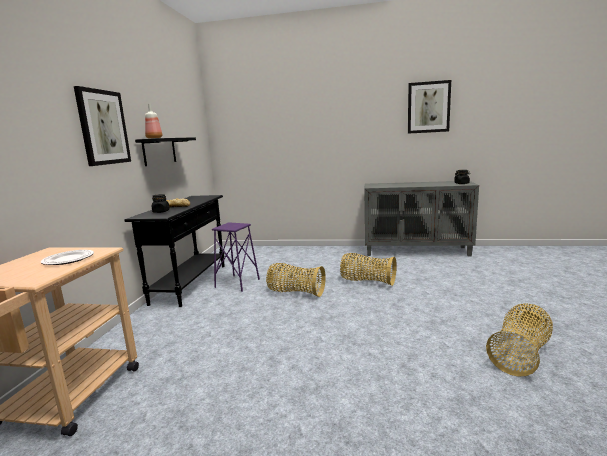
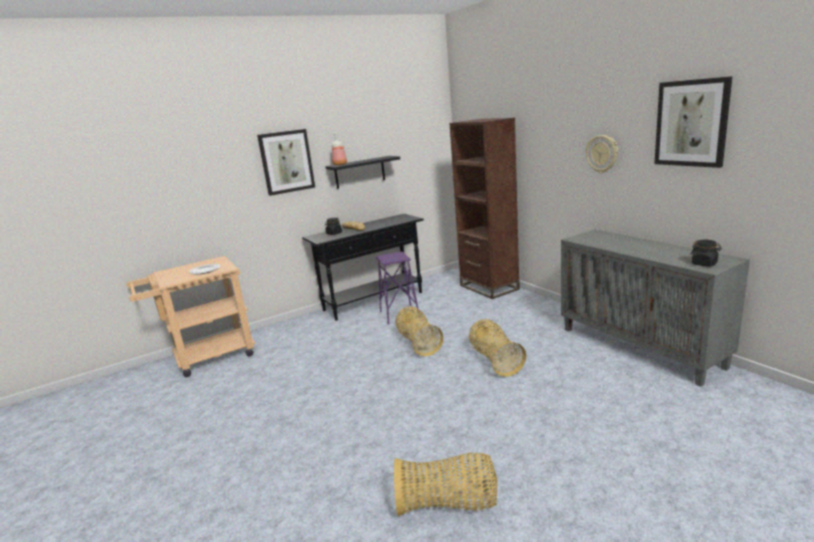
camera: 50 degrees right, 5 degrees up
(271, 250) = (489, 287): none -> brown bookcase
(366, 131) = (602, 154): none -> wall clock

